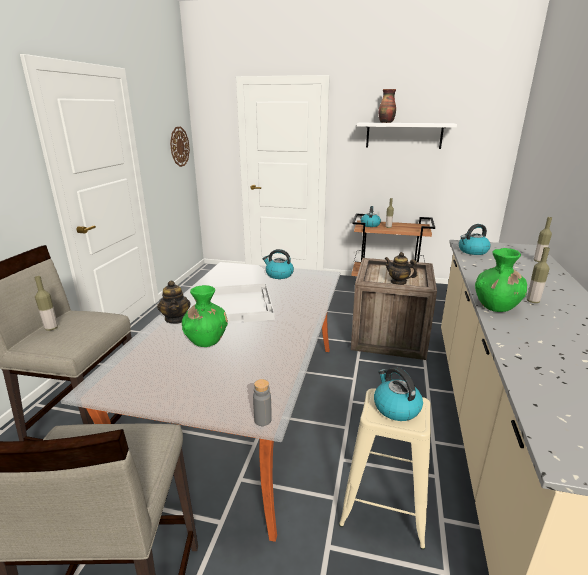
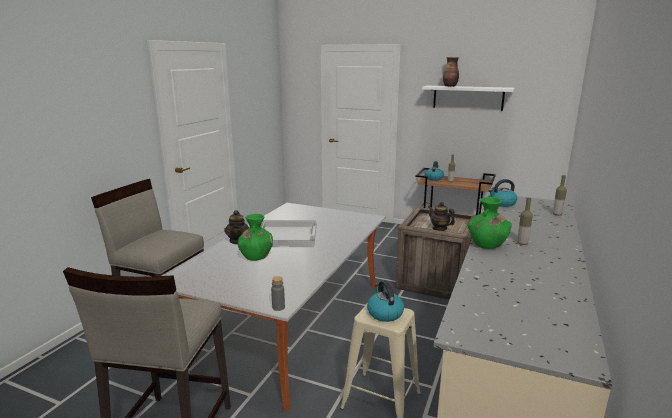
camera: 10 degrees right, 5 degrees down
(51, 328) = (147, 239): bottle -> none
(179, 146) = (268, 103): wall clock -> none
(279, 275) = (331, 215): kettle -> none

